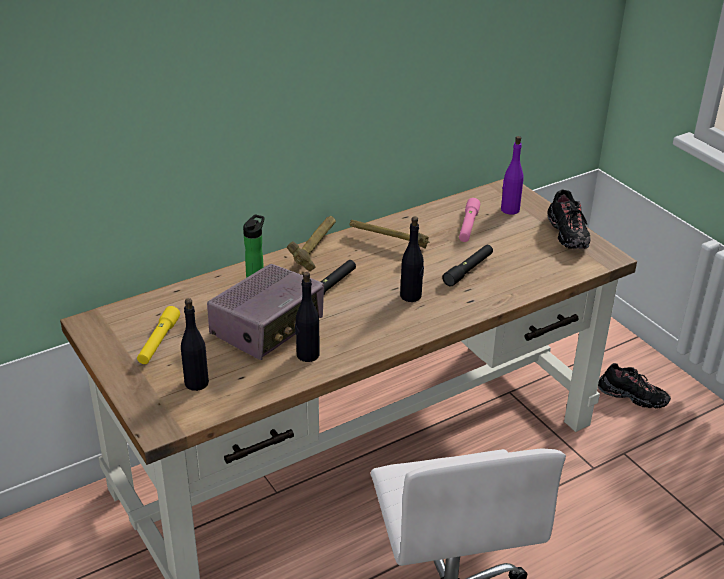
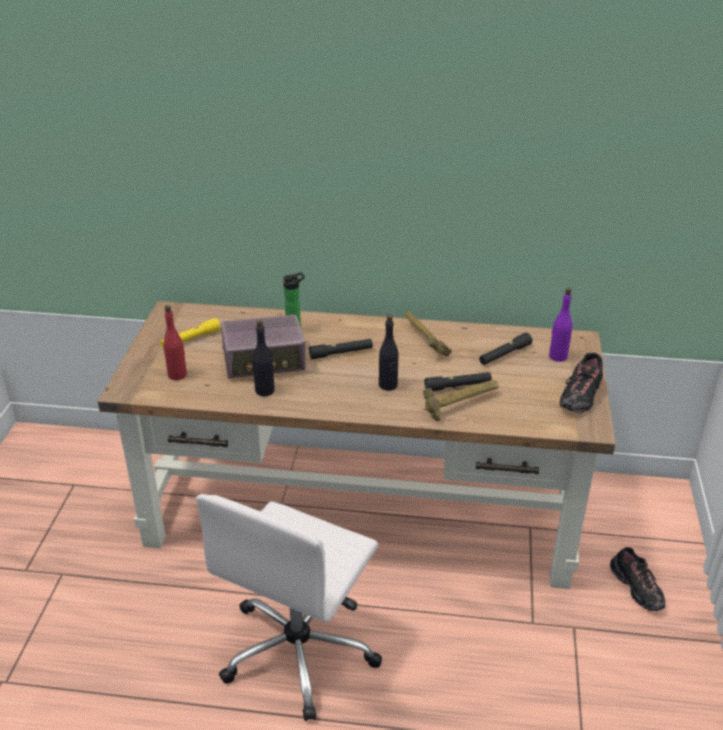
camera: 40 degrees right, 0 degrees up
(197, 383) = (177, 375): black bottle -> red bottle
(316, 250) = (366, 324): hammer -> hammer (461, 405)
(468, 226) = (504, 354): pink flashlight -> black flashlight

